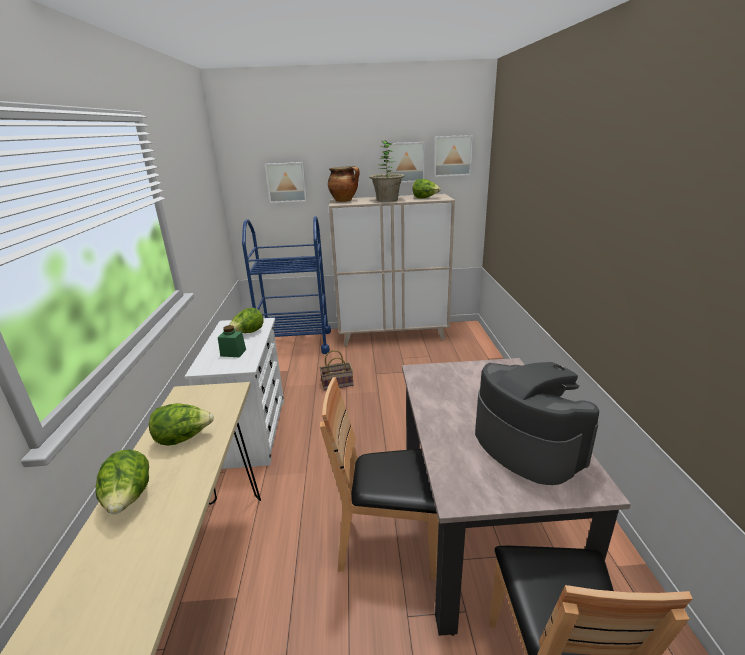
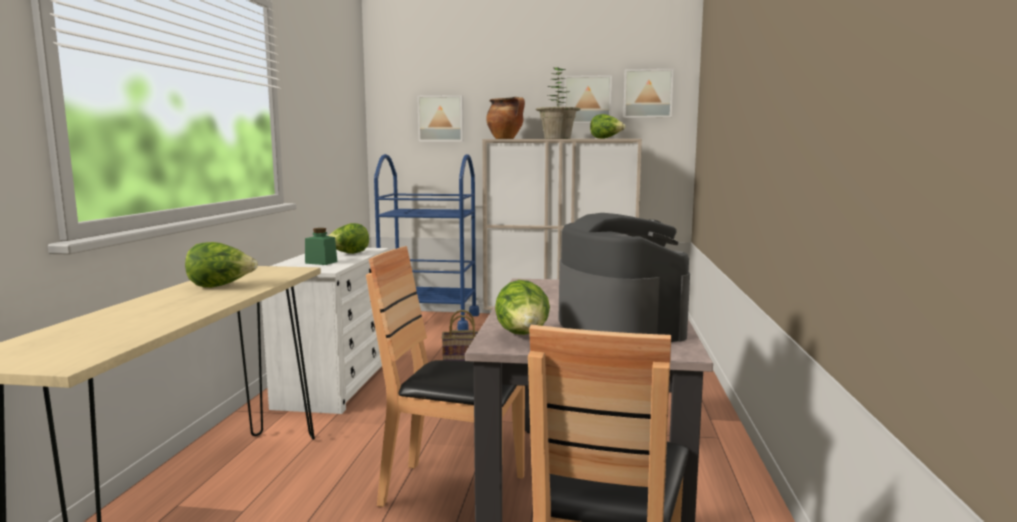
camera: 10 degrees right, 15 degrees down
(129, 499) = (139, 307): lettuce -> lettuce (523, 336)

